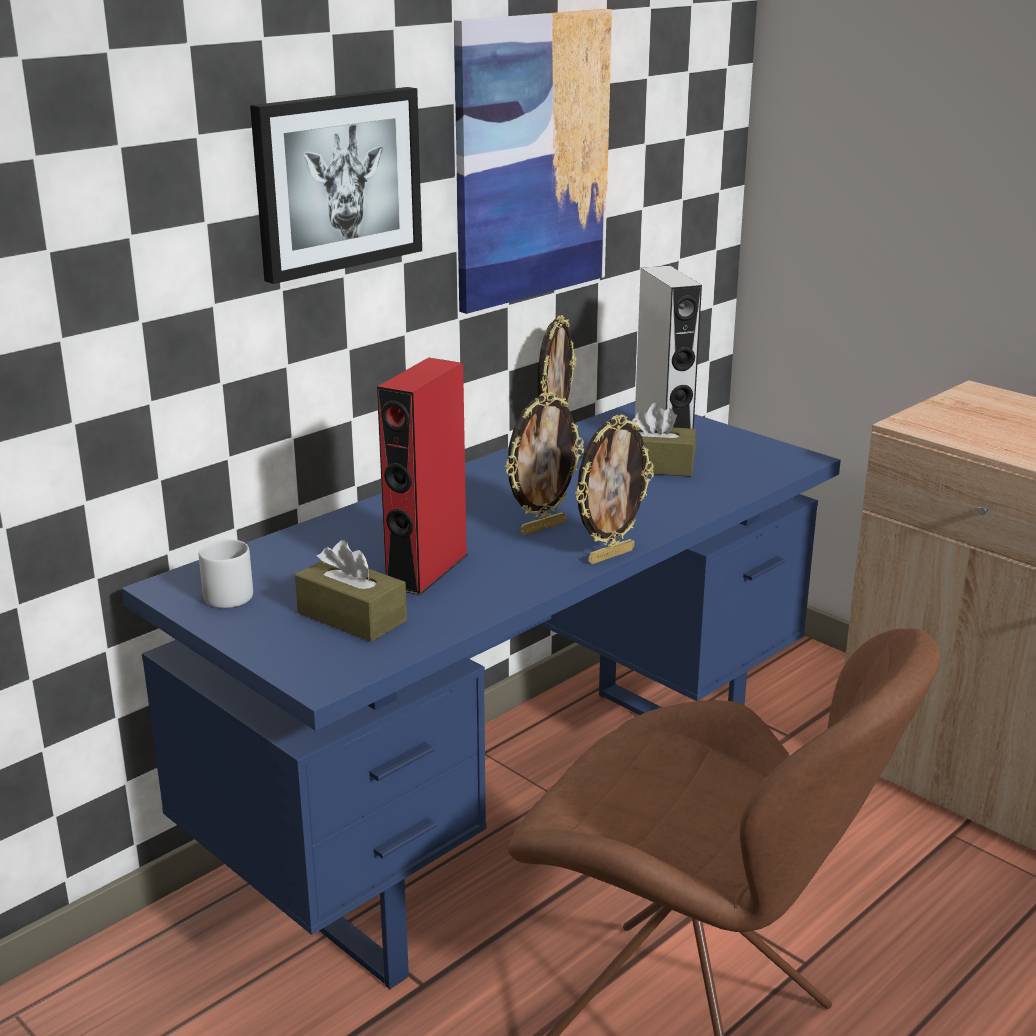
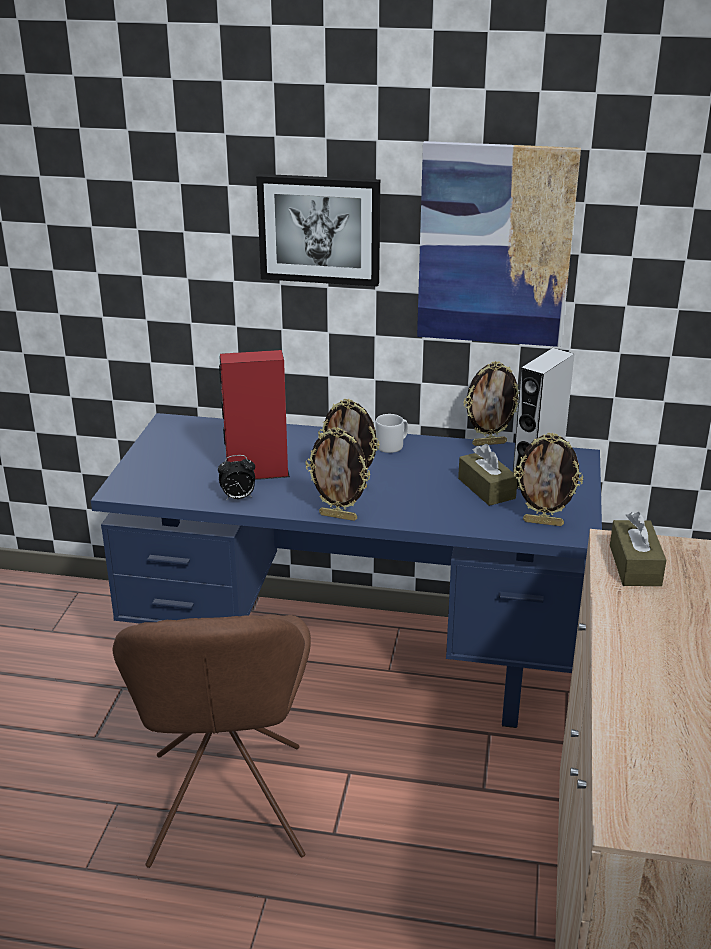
camera: 55 degrees right, 5 degrees up
(230, 594) = (176, 437): grey mug -> grey mug (392, 445)
(352, 617) = (186, 474): brown tissue box -> brown tissue box (635, 565)
(475, 601) = (238, 498): none -> alarm clock
(758, 465) = (543, 522): none -> picture frame

